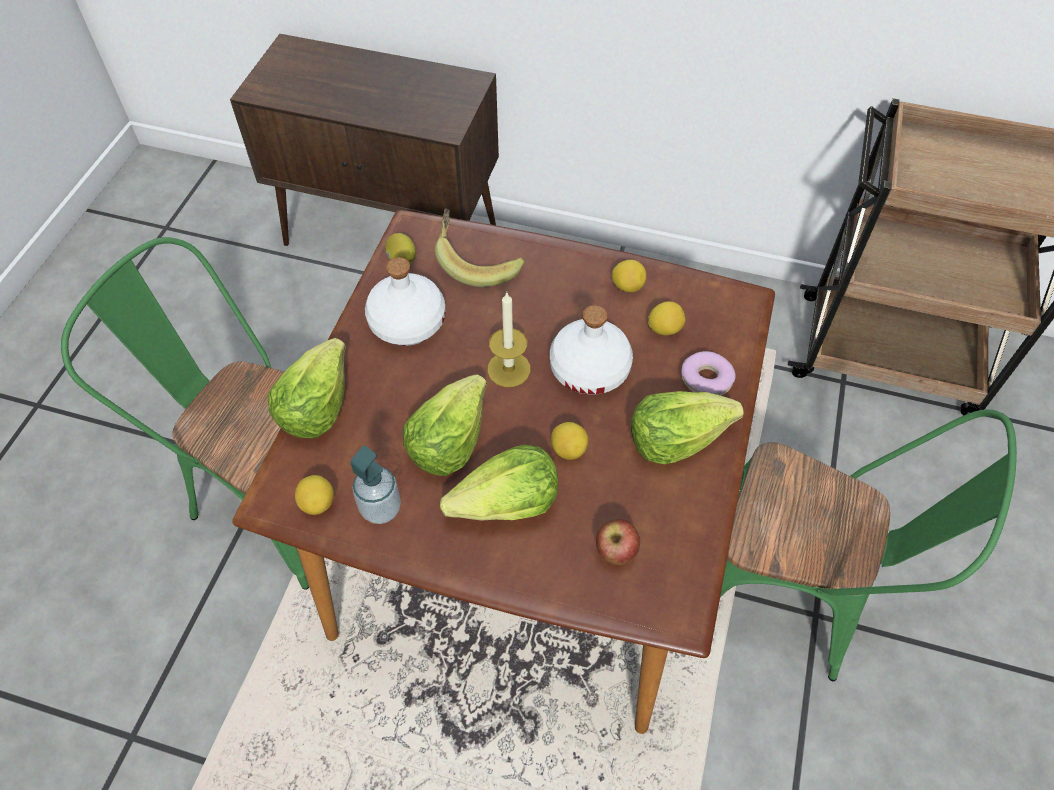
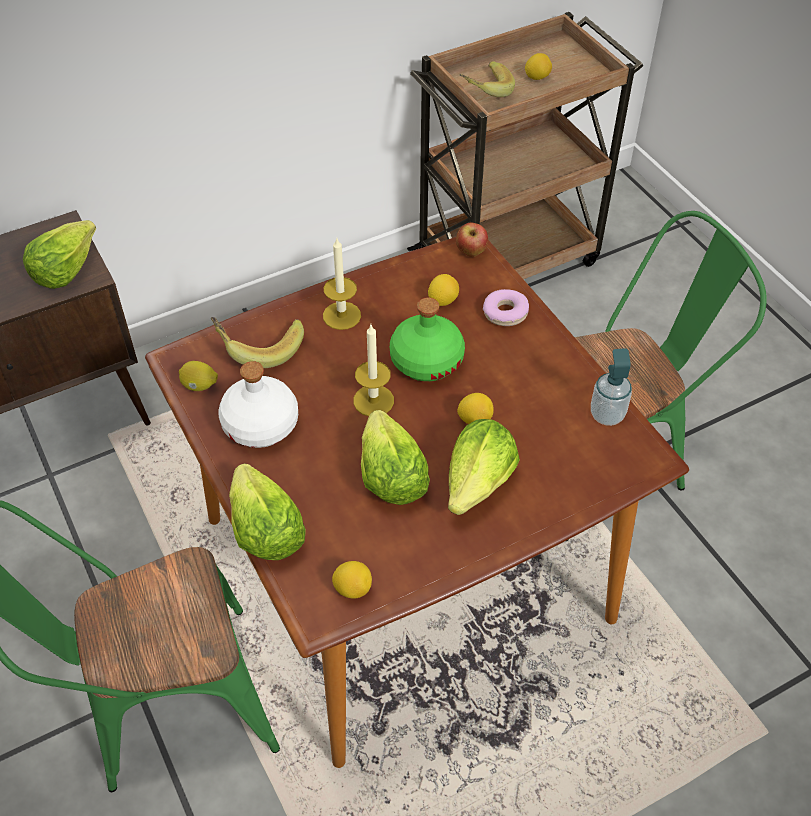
camera: 45 degrees left, 5 degrees down
(381, 508) = (401, 554): soap dispenser -> soap dispenser (607, 415)
(567, 281) = (341, 315): none -> candle
(589, 368) = (426, 360): white bottle -> green bottle
(615, 552) = (576, 455): apple -> apple (471, 252)
(627, 286) = (386, 290): lemon -> lemon (537, 77)
(676, 437) = (529, 361): lettuce -> lettuce (64, 269)
(925, 166) = (483, 91): none -> banana

